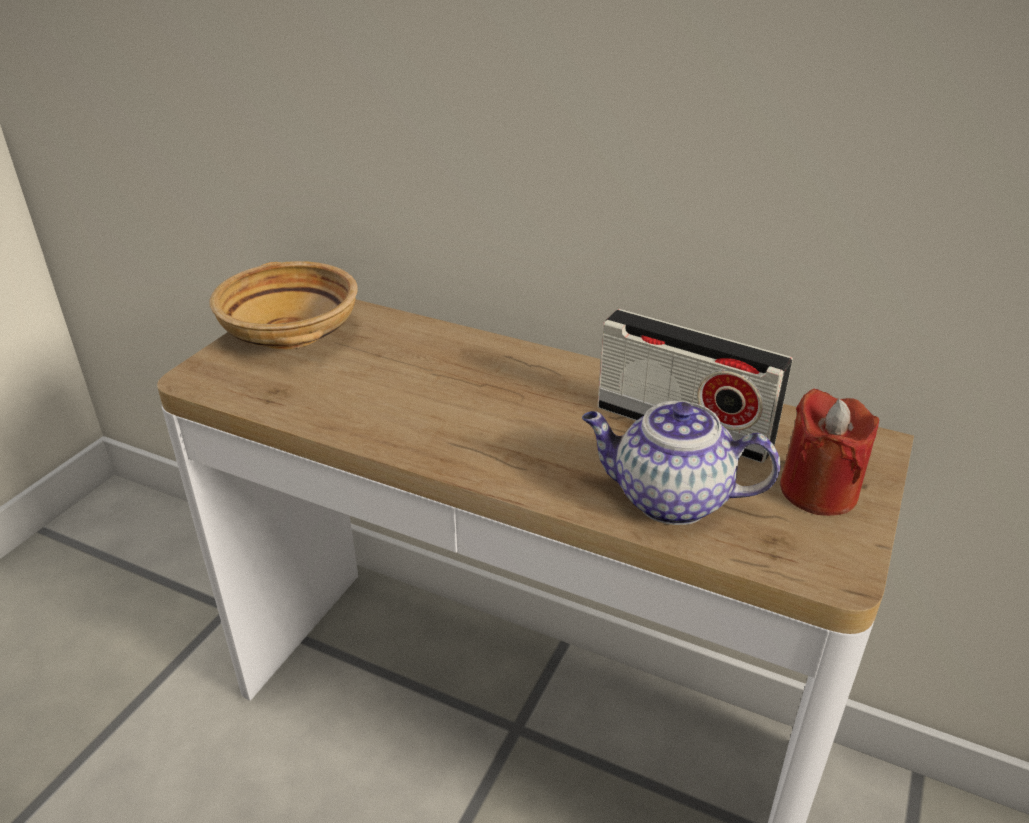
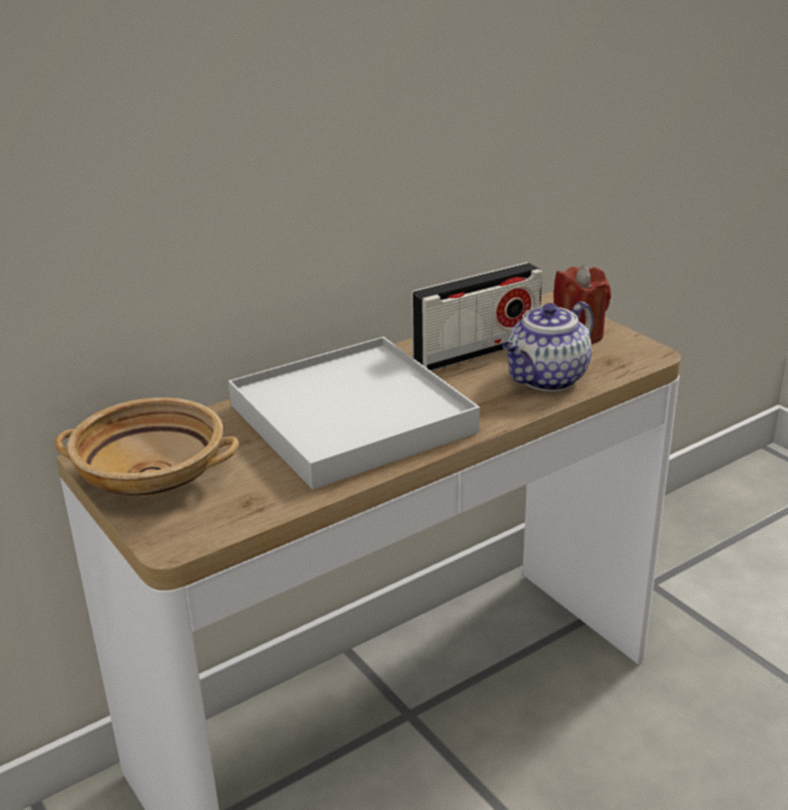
camera: 60 degrees left, 5 degrees down
(463, 394) = (352, 418): none -> white tray

